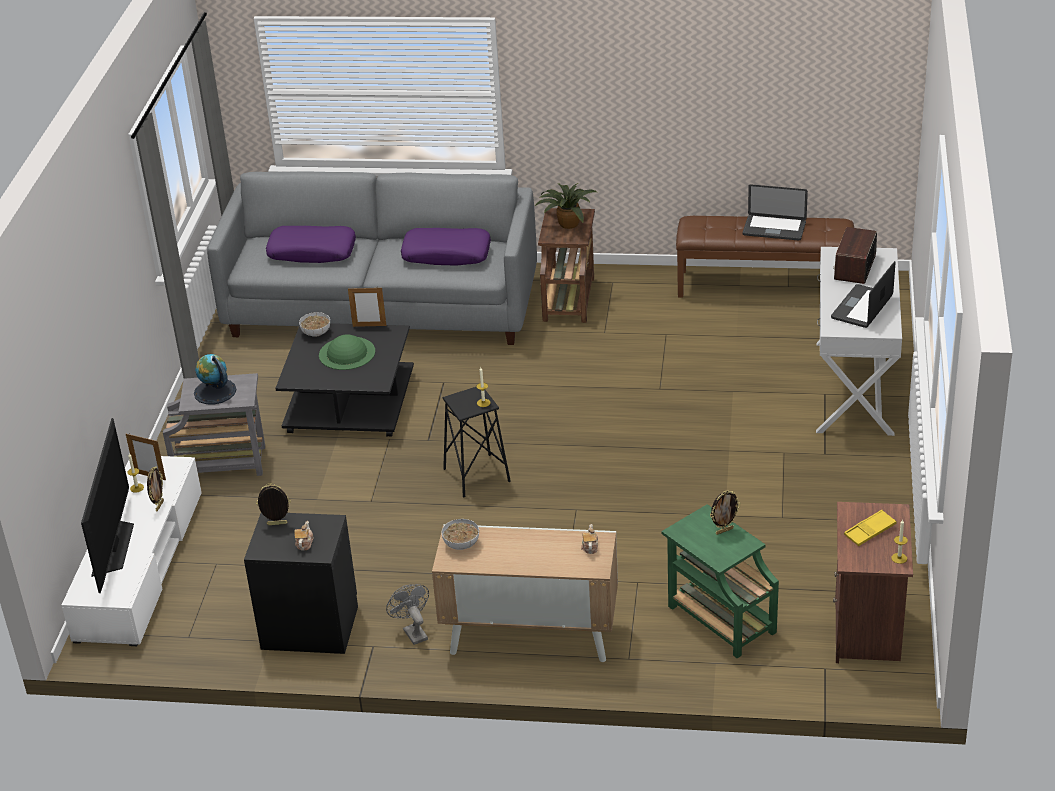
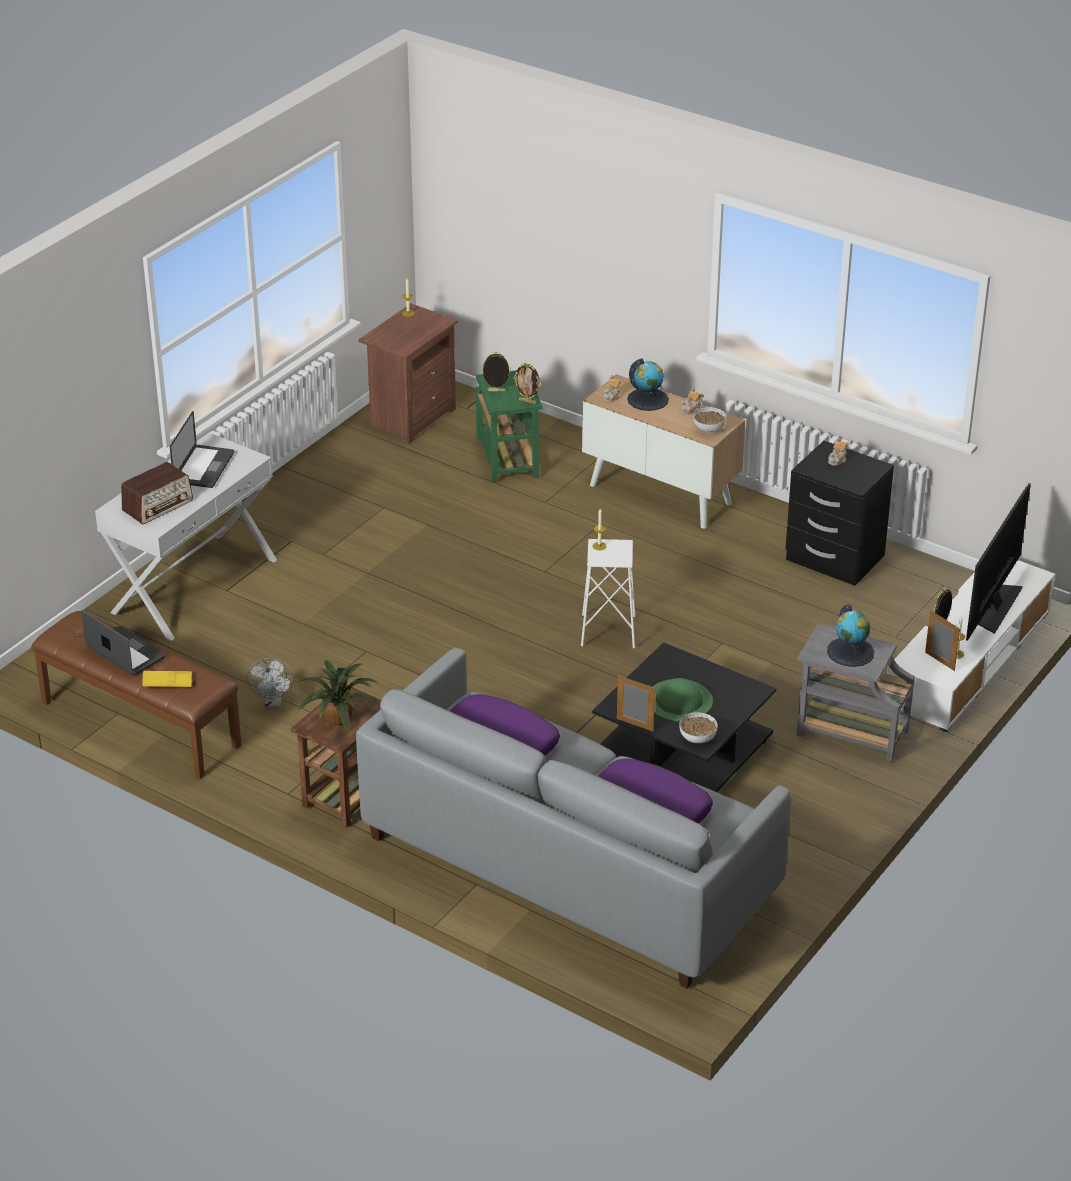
camera: 155 degrees left, 0 degrees up
(277, 524) = (853, 480): picture frame -> picture frame (527, 401)
(412, 632) = (751, 527): grey fan -> grey fan (273, 703)
(476, 475) = (608, 631): black stool -> white stool
(496, 562) = (691, 409): none -> teapot
(550, 557) = (648, 399): none -> globe
(862, 307) = (204, 468): laptop -> laptop turned 45 degrees counterclockwise
(870, 531) = (407, 333): yellow tray -> yellow tray (167, 682)

